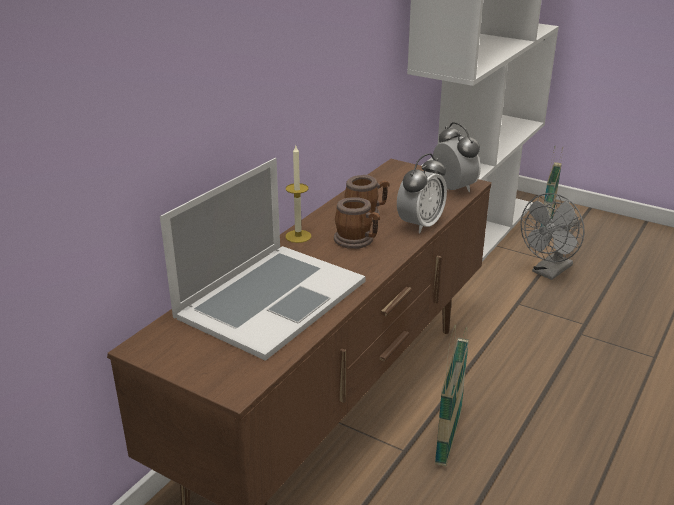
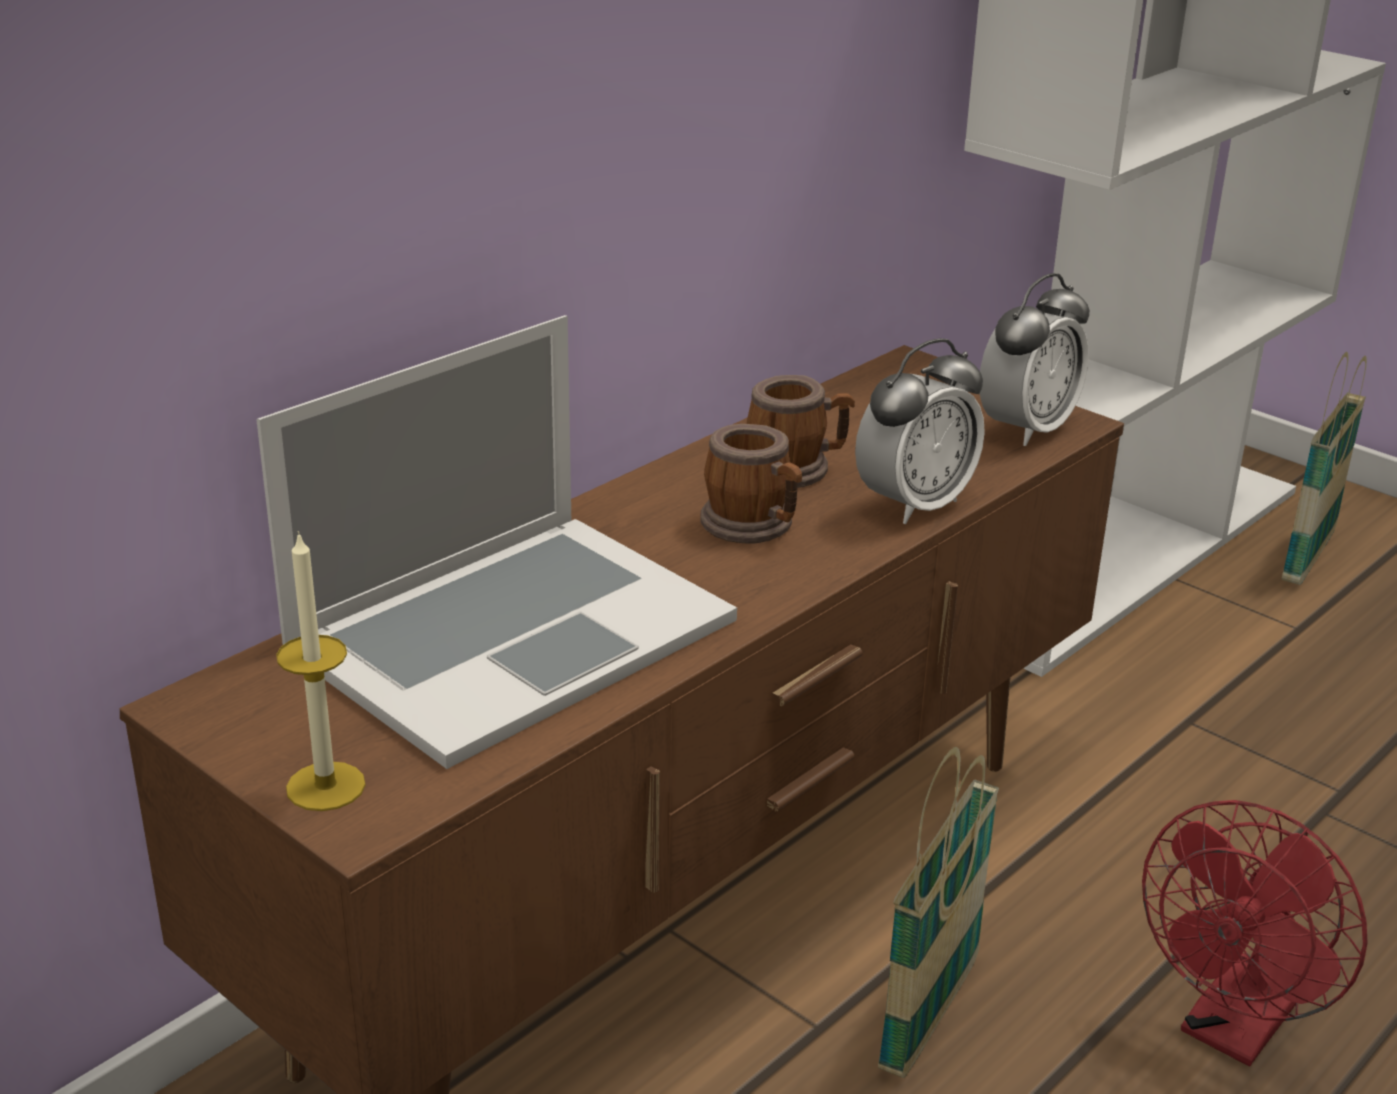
camera: 10 degrees right, 0 degrees up
(298, 236) = (623, 501): candle -> candle (325, 786)
(454, 188) = (1026, 429): alarm clock -> alarm clock turned 60 degrees clockwise
(549, 272) = (1288, 656): grey fan -> none
(570, 426) = (1233, 1029): none -> red fan

